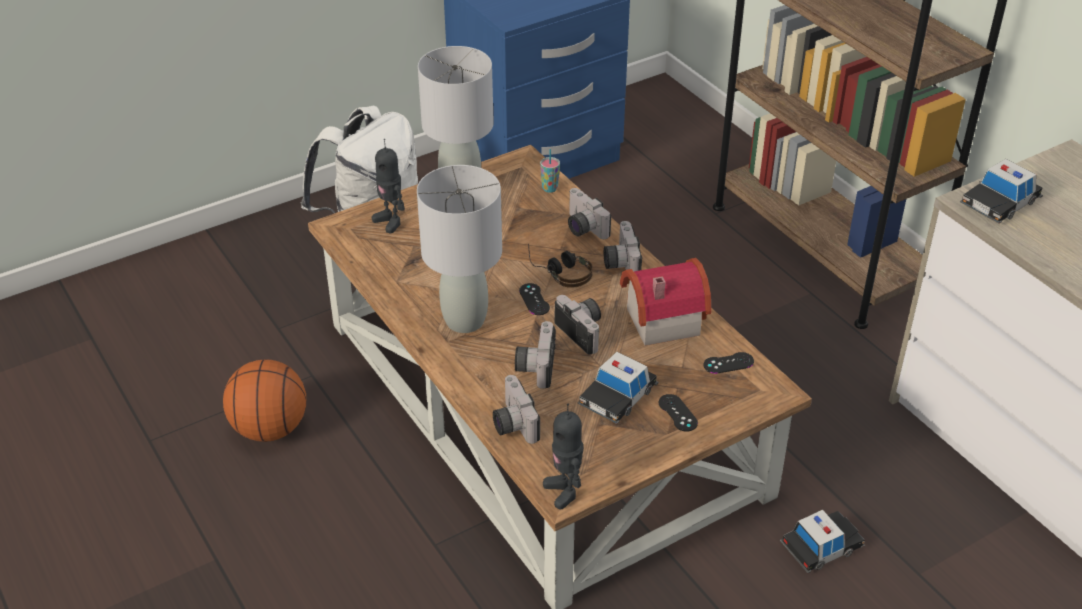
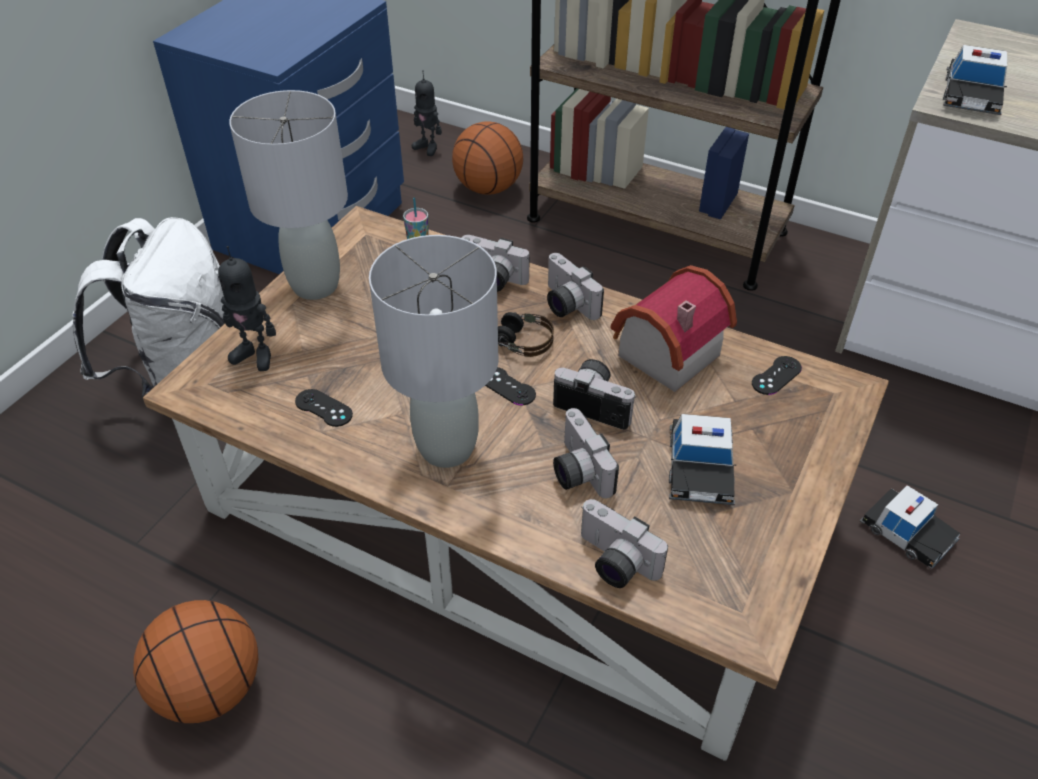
camera: 30 degrees left, 5 degrees up
(564, 491) = (751, 628): toy robot -> toy robot (428, 147)
(677, 413) = (780, 459): black game controller -> black game controller (323, 408)
(700, 170) = (488, 188): none -> basketball
(821, 546) = (907, 532): toy car -> toy car turned 105 degrees clockwise

